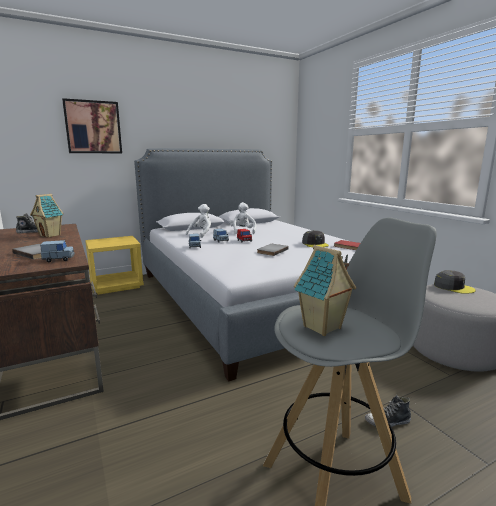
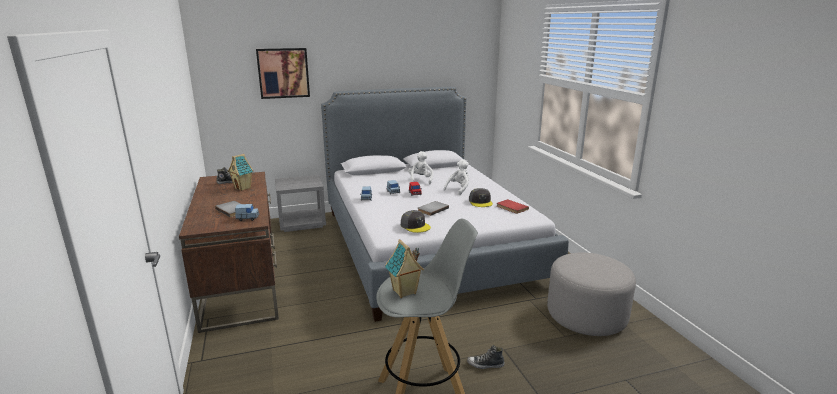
camera: 10 degrees right, 5 degrees up
(117, 285) = (302, 223): yellow nightstand -> grey nightstand
(201, 234) = (379, 181): white plush toy -> white plush toy (458, 189)
(453, 287) = (591, 258): grey cap -> grey cap (415, 226)

